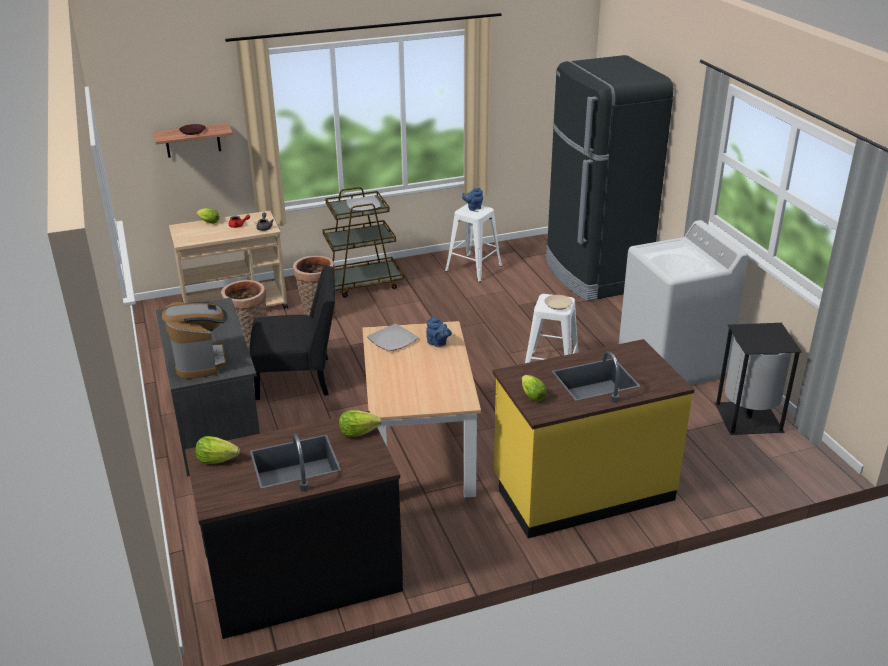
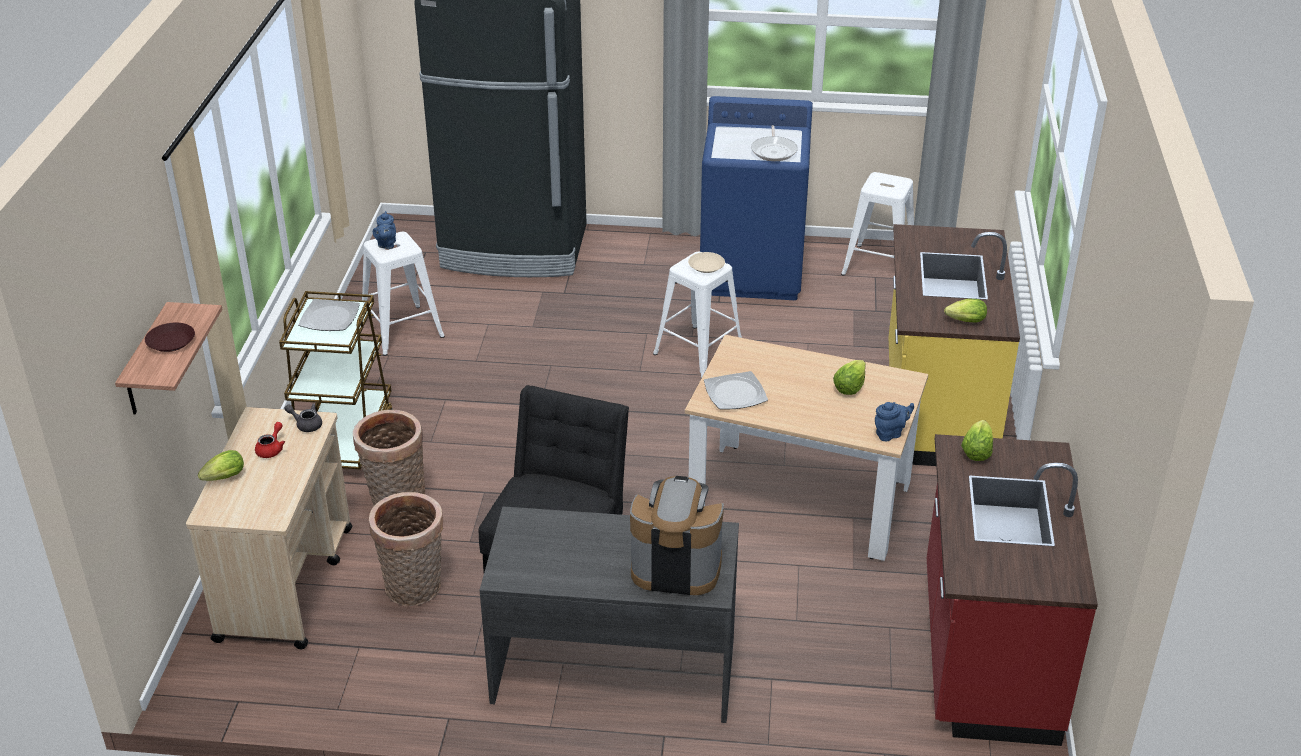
camera: 65 degrees left, 5 degrees up
(217, 459) = (982, 569): lettuce -> lettuce (849, 387)
(304, 578) = (985, 654): black counter -> red counter
(438, 343) = (768, 363): blue teapot -> blue teapot (890, 434)
(672, 365) = (752, 271): white washing machine -> blue washing machine
(674, 265) = (774, 151): none -> frying pan
(749, 418) = (880, 265): black trash can -> white stool

